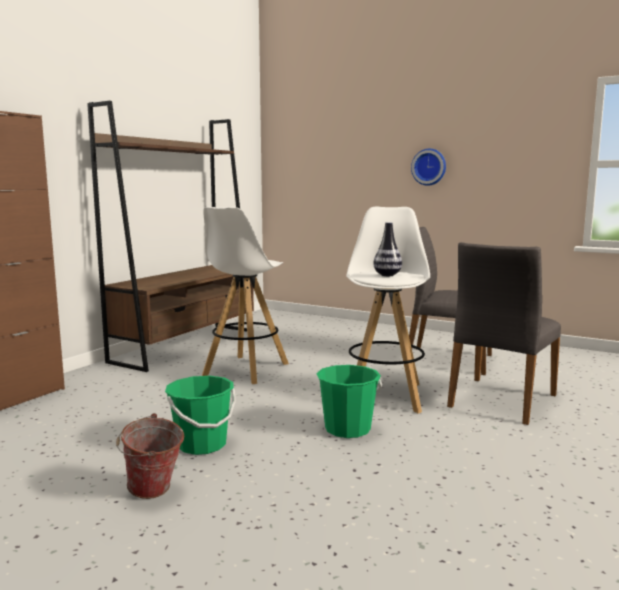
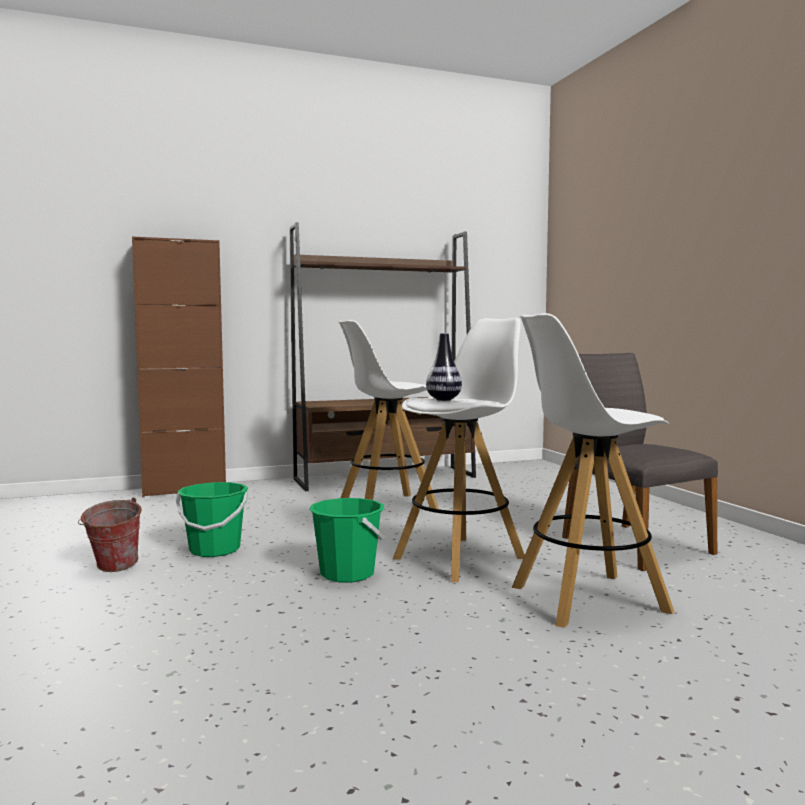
camera: 40 degrees right, 5 degrees down
(429, 167) = (704, 272): wall clock -> none
(500, 400) = (586, 599): grey chair -> white stool

